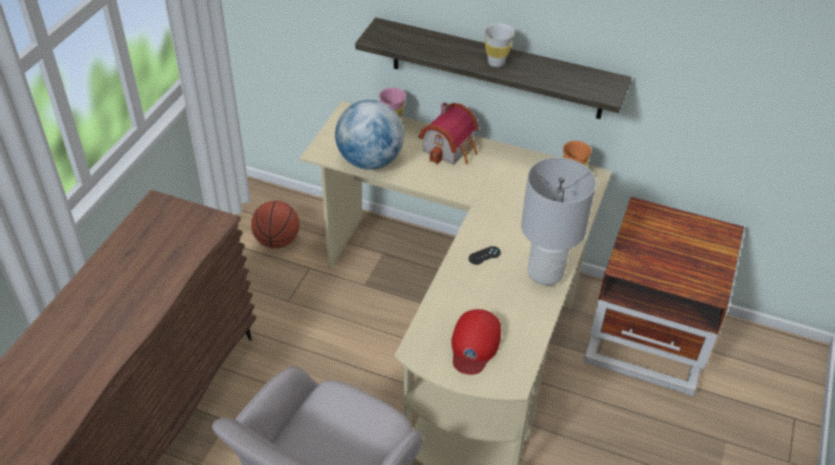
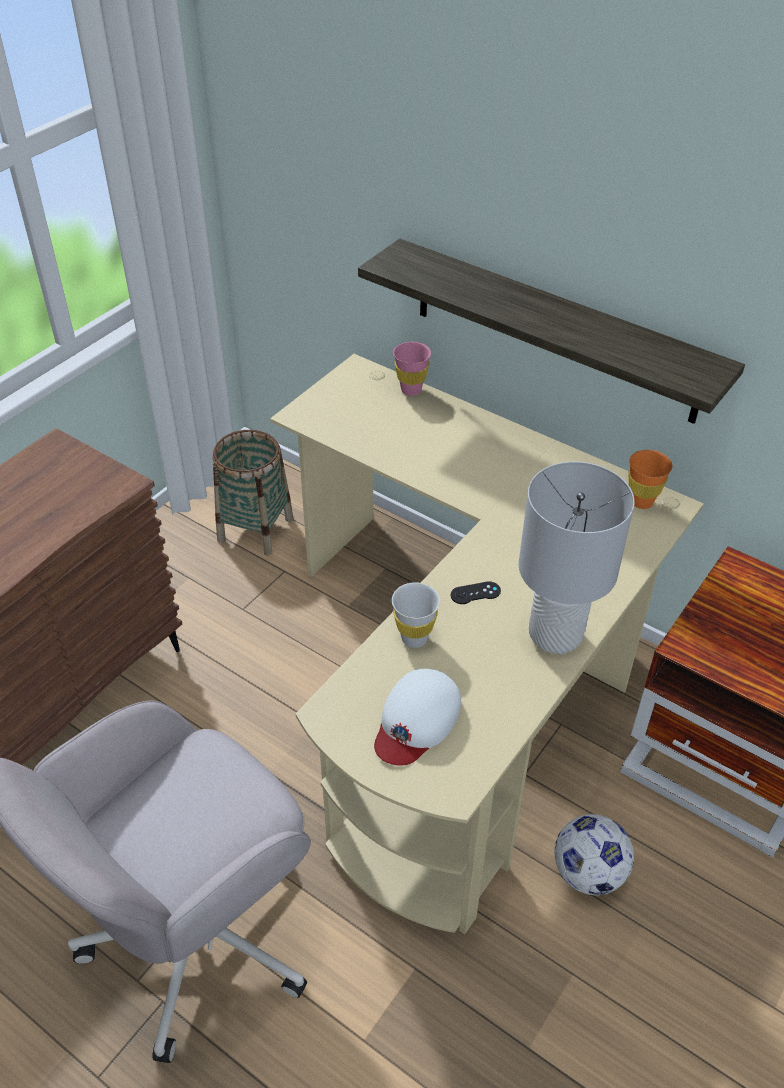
camera: 15 degrees right, 0 degrees up
(277, 241) = (255, 529): basketball -> basket
(370, 161) = (362, 437): globe -> none
(451, 149) = (479, 437): toy house -> none
(474, 344) = (416, 720): red cap -> white cap
(496, 62) = (546, 318): white cup -> white cup (414, 638)
(581, 430) = (588, 872): none -> football

